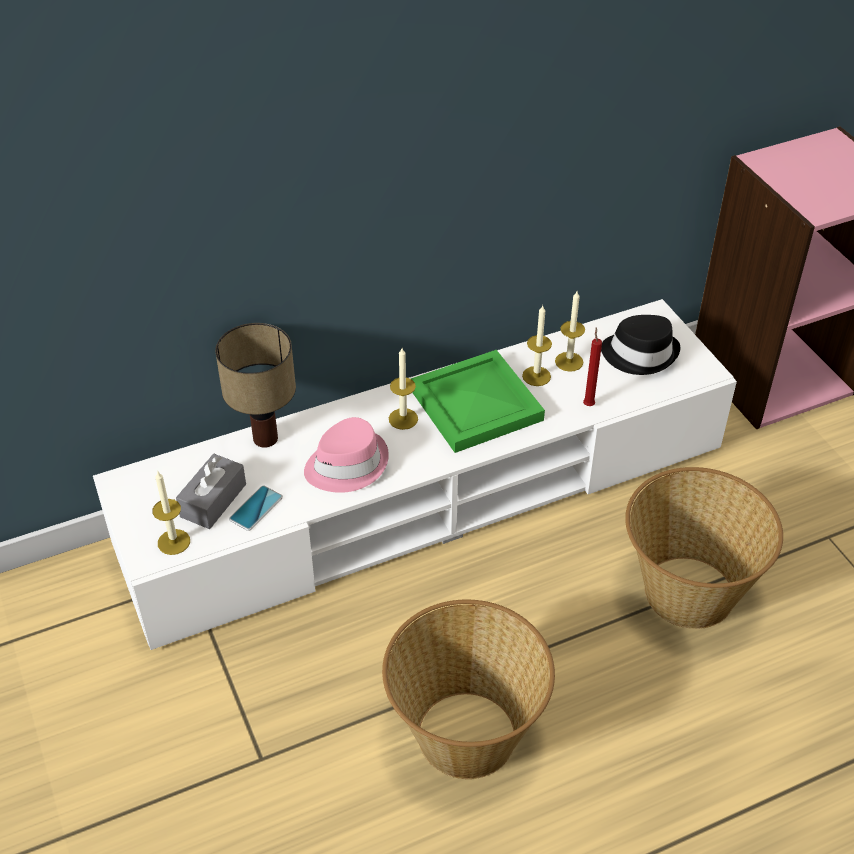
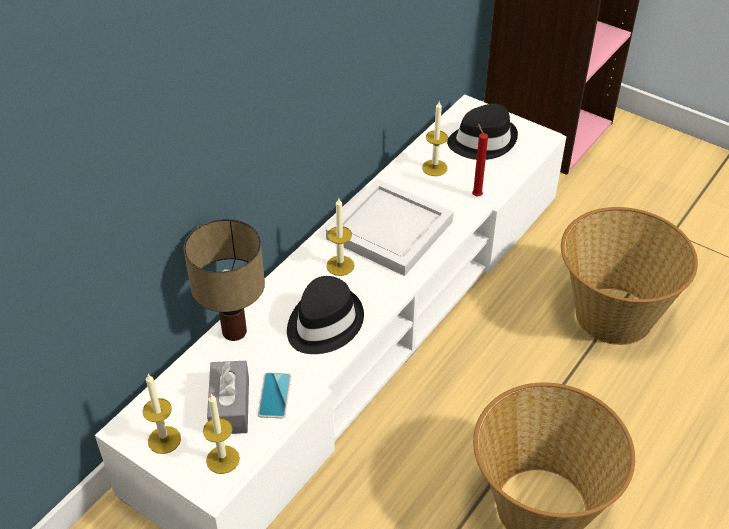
camera: 30 degrees left, 0 degrees up
(346, 464) = (323, 323): pink hat -> black hat
(476, 403) = (389, 228): green tray -> white tray
(536, 376) = (419, 189): candle -> candle (164, 440)

